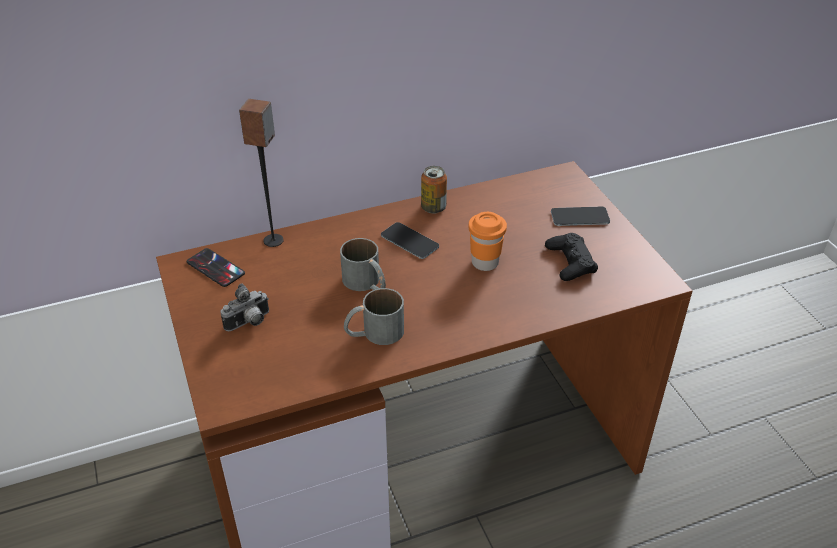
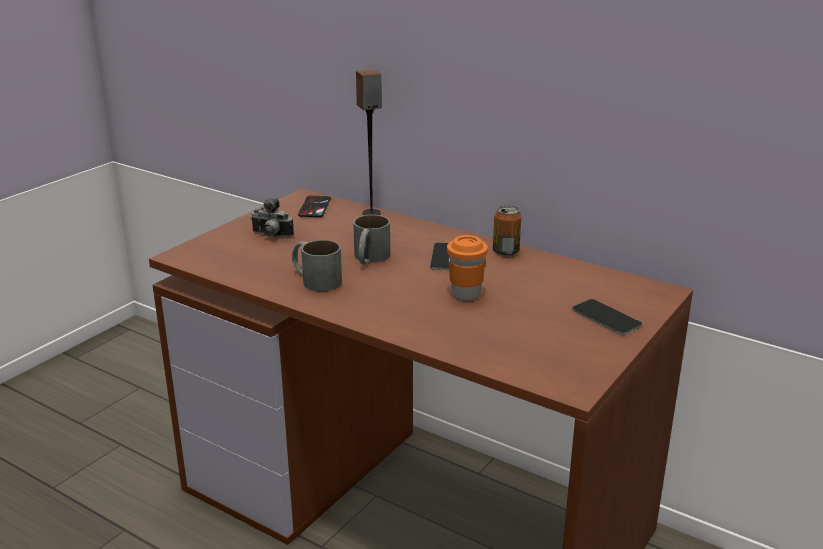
camera: 55 degrees right, 15 degrees down
(570, 262) = (528, 332): black game controller -> none

